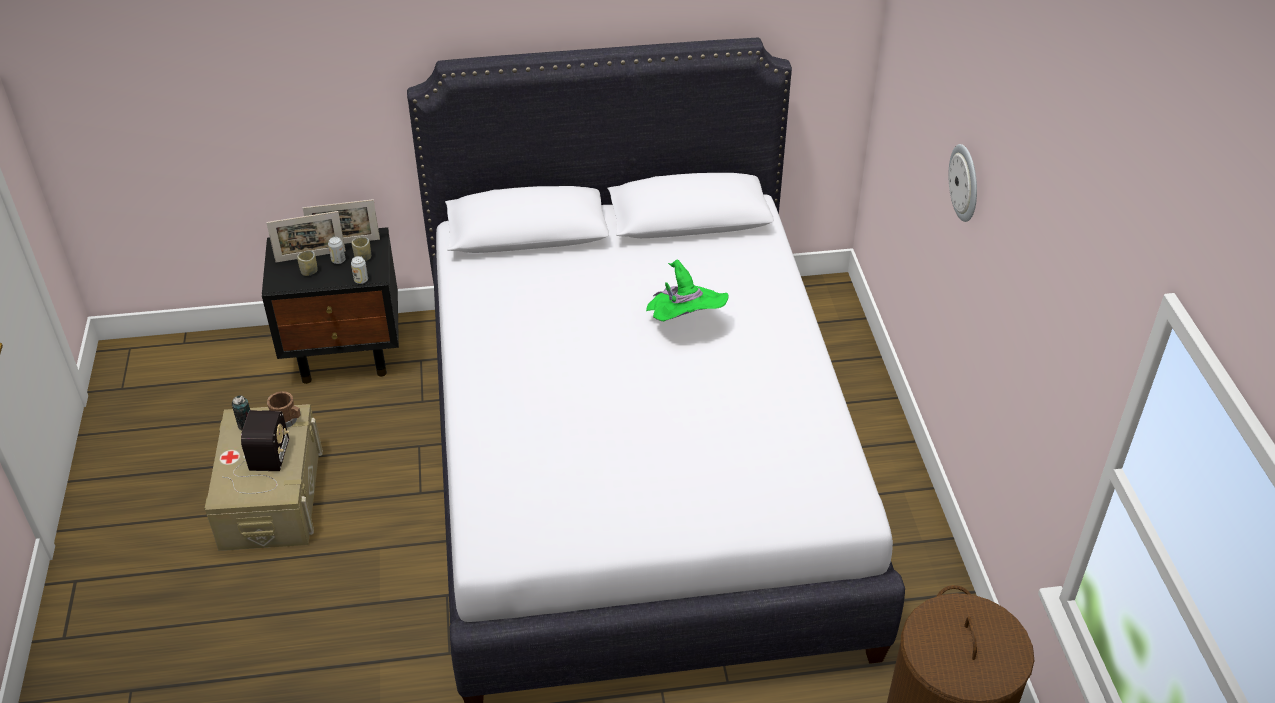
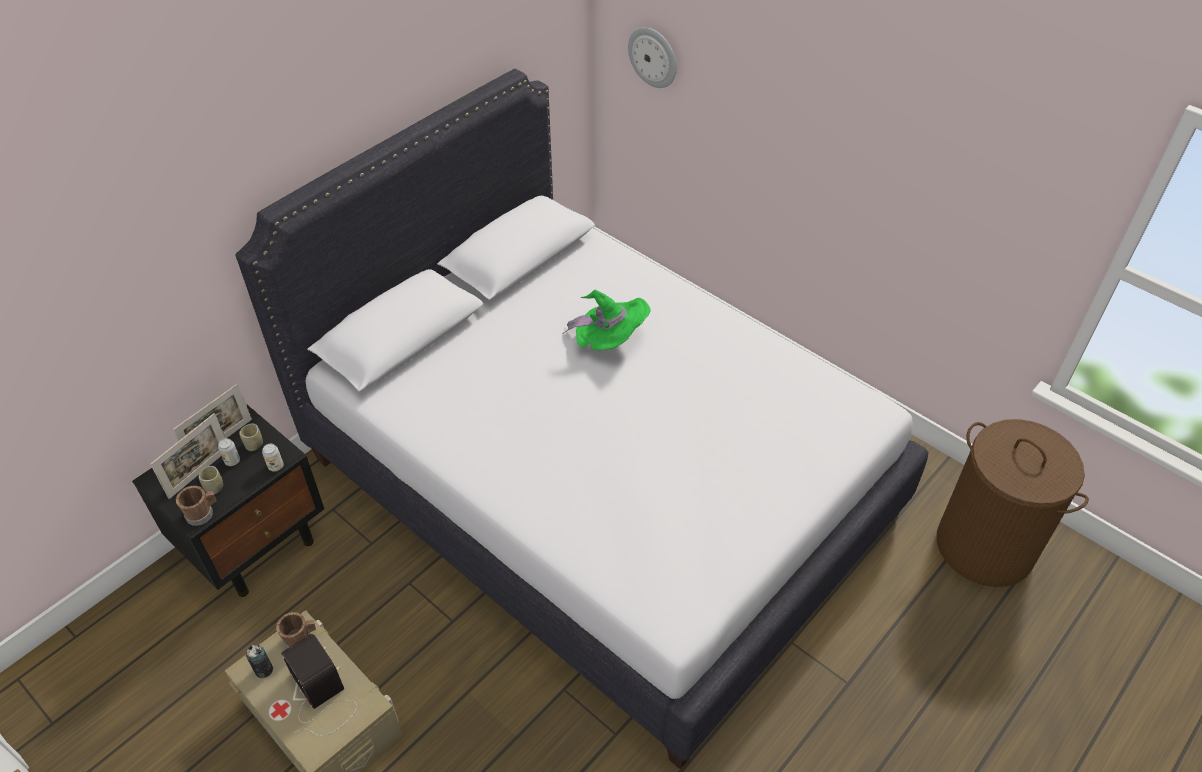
camera: 40 degrees left, 5 degrees up
(285, 284) = (202, 513): none -> brown mug
(965, 182) = (795, 114): wall clock -> wall clock (653, 57)

